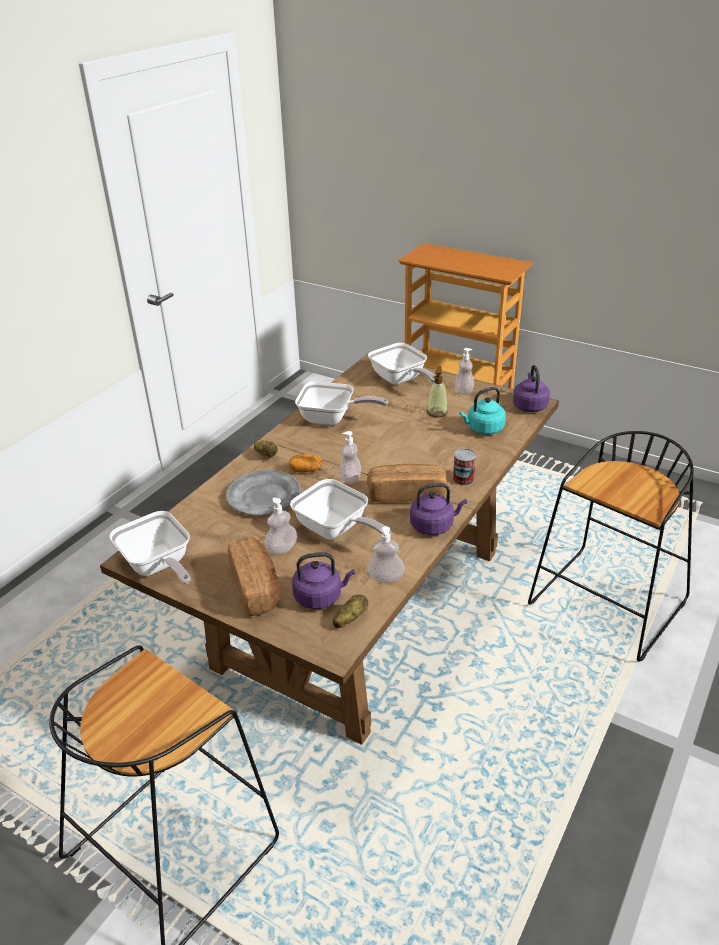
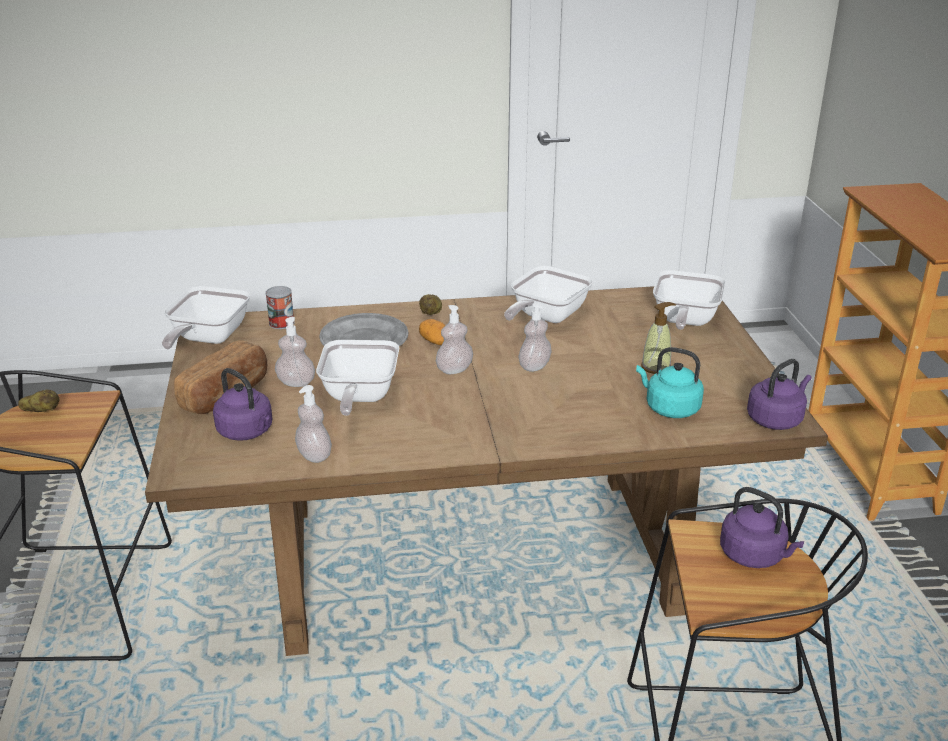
camera: 50 degrees right, 5 degrees down
(332, 419) = (545, 317): frying pan -> frying pan turned 60 degrees clockwise
(350, 619) = (230, 461): potato -> potato (41, 412)
(406, 494) = (470, 411): bread -> none
(434, 526) = (436, 449): purple kettle -> purple kettle (755, 556)
(463, 479) = (548, 434): can -> can (281, 323)
(464, 391) = (730, 365): soap dispenser -> soap dispenser (534, 366)

